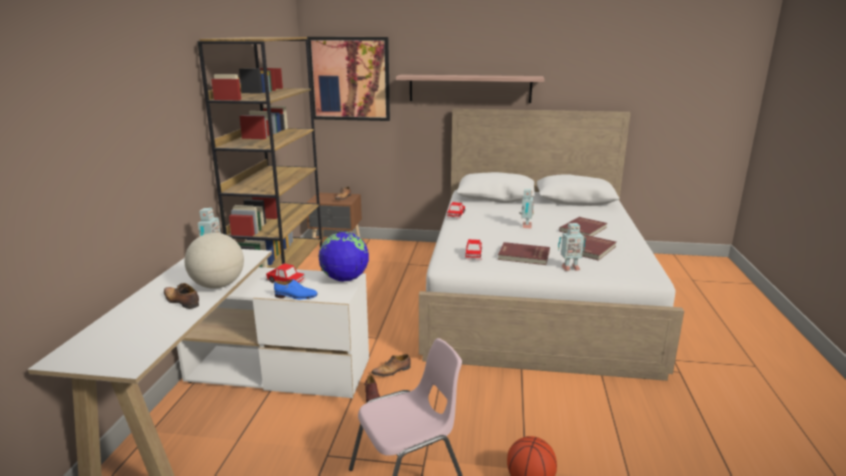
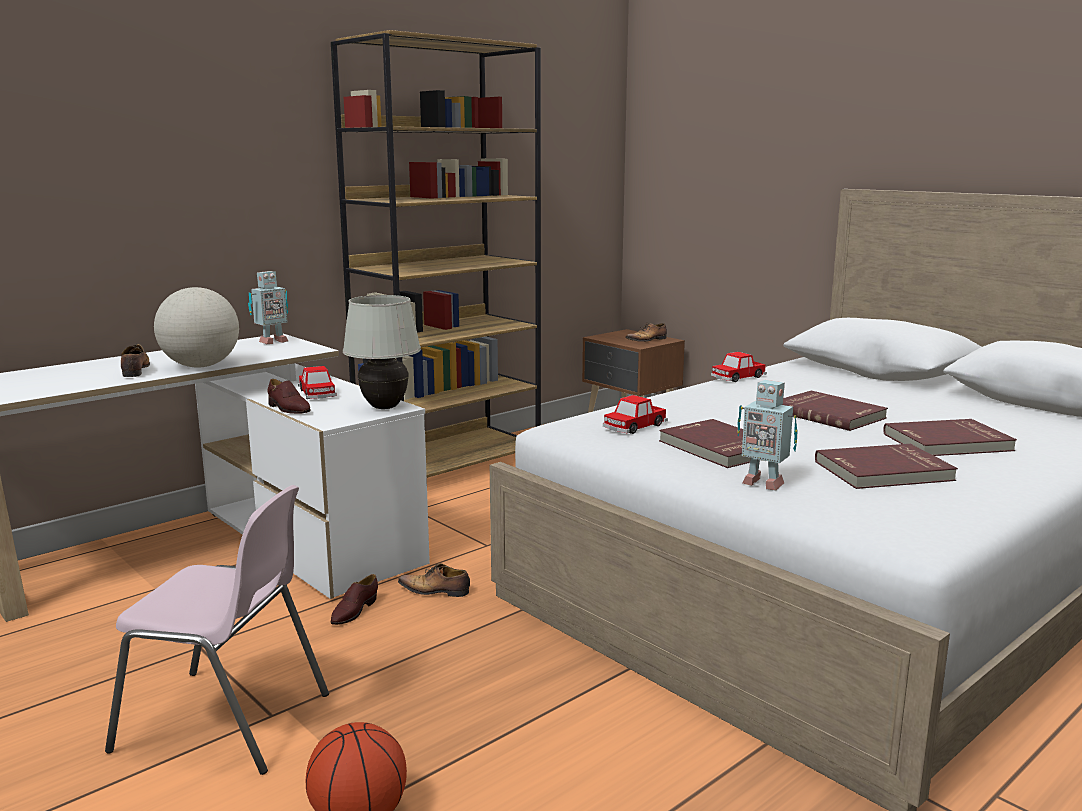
camera: 40 degrees right, 5 degrees down
(296, 296) = (288, 409): blue shoe -> brown shoe
(344, 279) = (384, 407): globe -> white table lamp
(349, 79) = (688, 135): picture -> none
(470, 88) = (883, 149): shelf -> none
(525, 226) = (829, 414): toy robot -> red book

